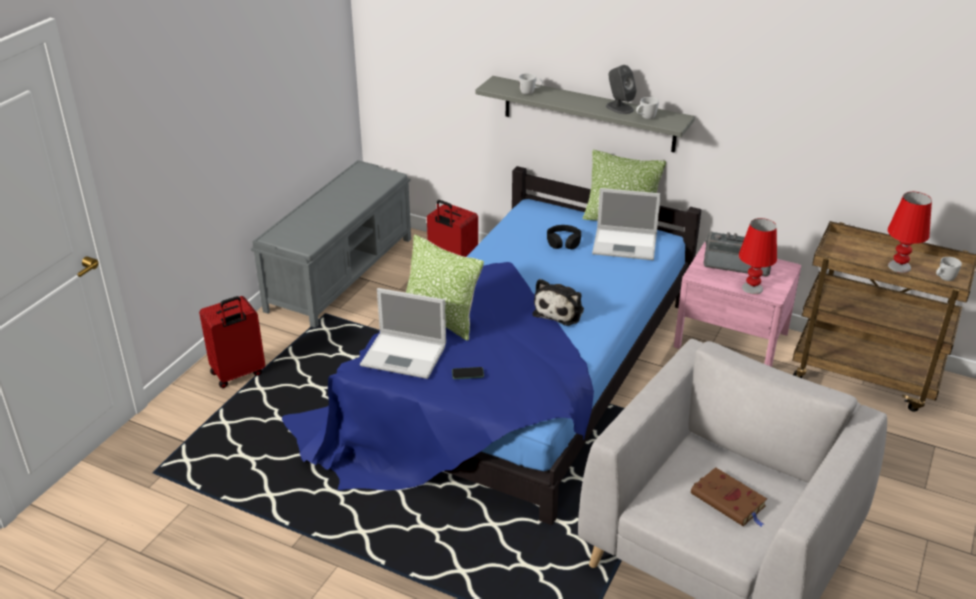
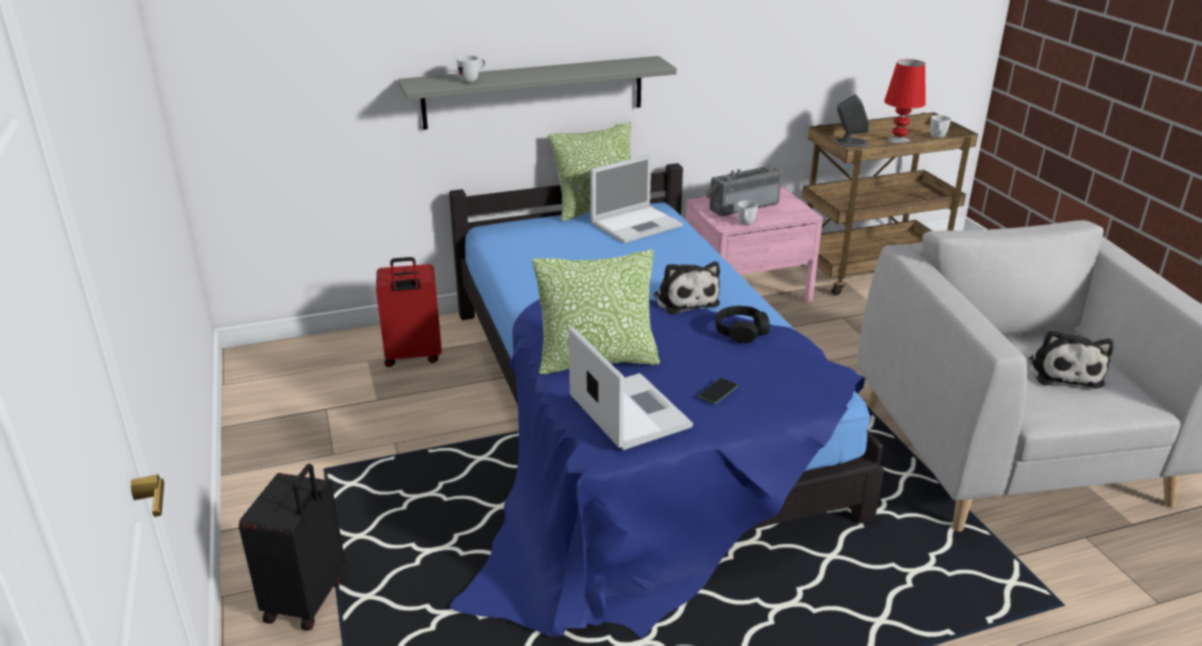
camera: 45 degrees left, 5 degrees down
(238, 374) = (307, 600): red suitcase -> black suitcase
(341, 273) = (277, 418): grey bench -> none
(405, 355) = (628, 411): laptop -> laptop turned 90 degrees counterclockwise
(563, 242) = (580, 245): black headphones -> black headphones (741, 331)
(619, 108) = (583, 67): grey speaker -> grey speaker (849, 143)
(645, 118) = (624, 67): white mug -> white mug (745, 224)
(730, 501) = (1064, 372): brown book -> plush toy
(752, 288) = (782, 216): red table lamp -> none

